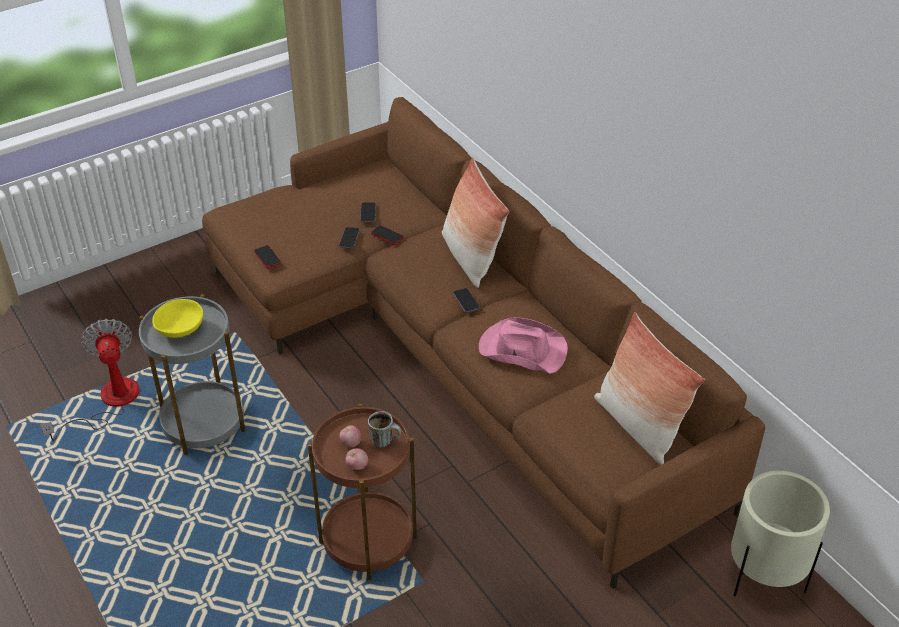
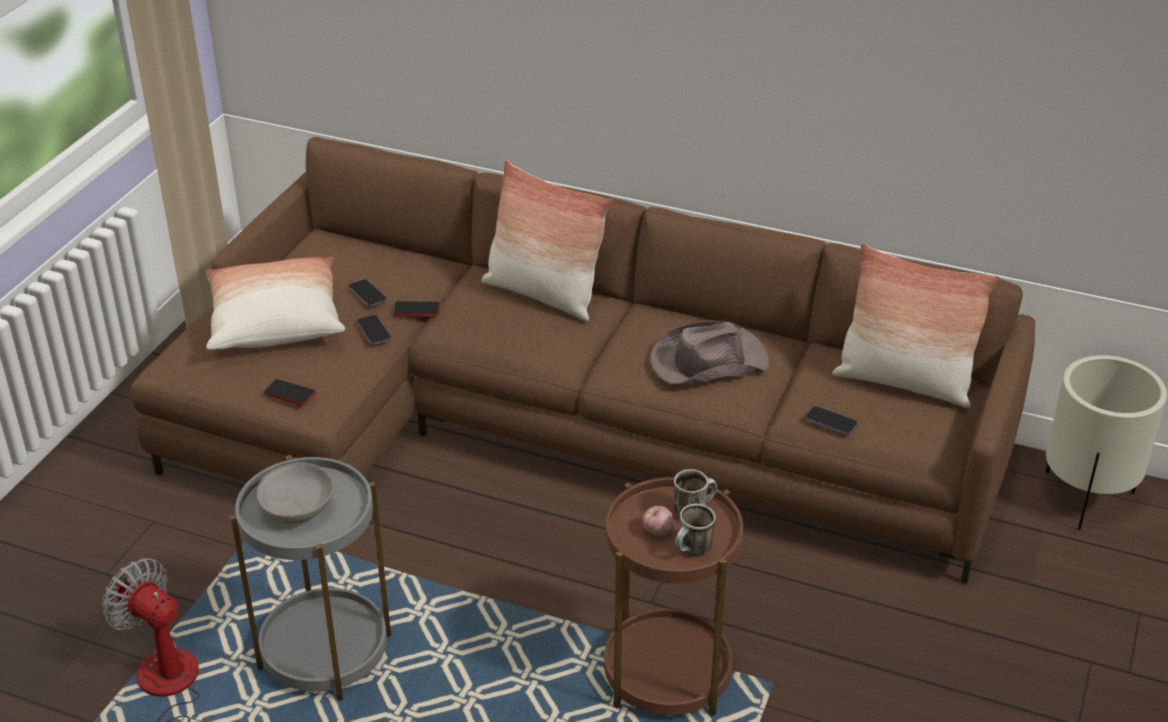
camera: 35 degrees left, 5 degrees down
(181, 329) = (299, 509): yellow bowl -> grey bowl
(303, 208) = (275, 321): none -> pillow
(357, 466) = (693, 551): apple -> mug
(466, 301) = (589, 340): phone -> phone (831, 422)
(521, 349) = (707, 362): pink hat -> brown hat

